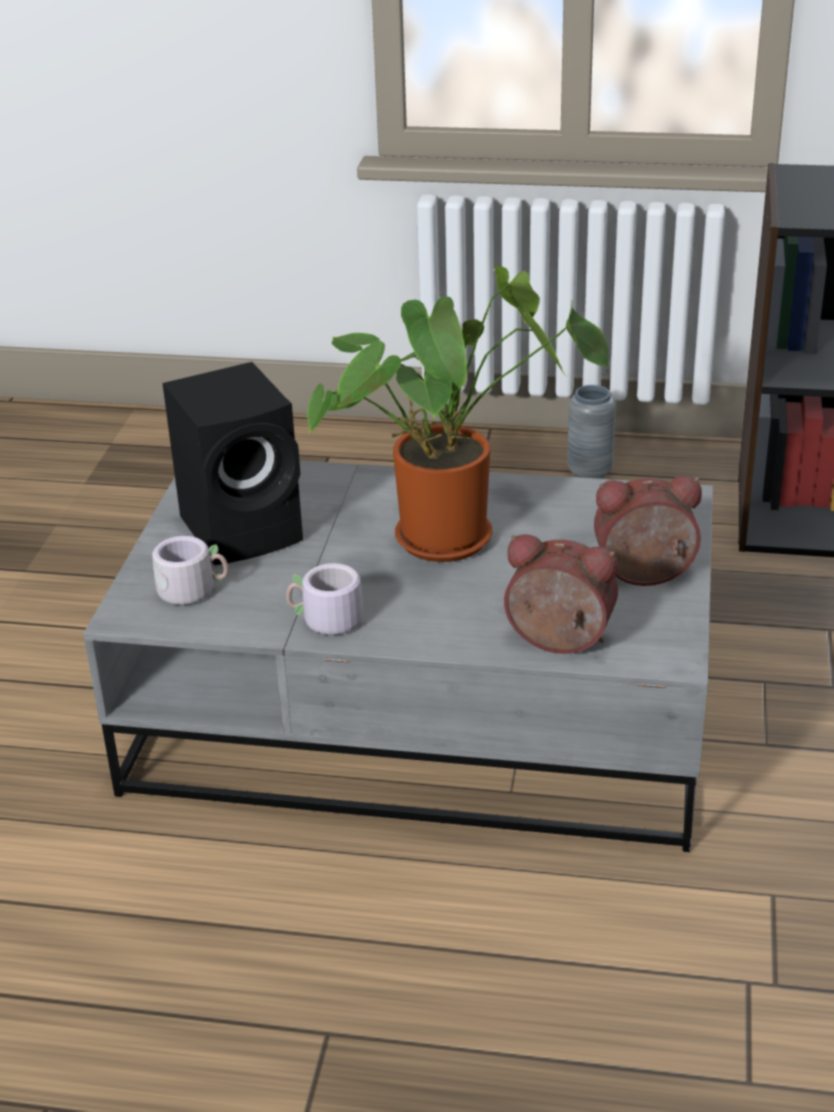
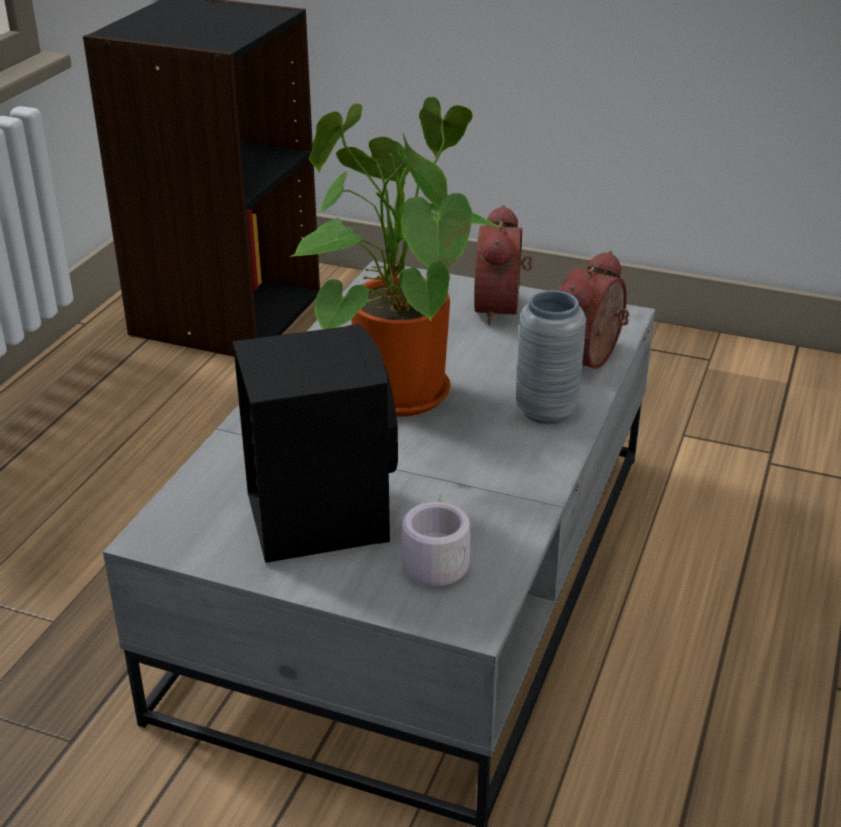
camera: 80 degrees left, 0 degrees up
(326, 623) = (526, 476): grey mug -> none
(589, 472) = (67, 410): grey vase -> grey vase (546, 411)

